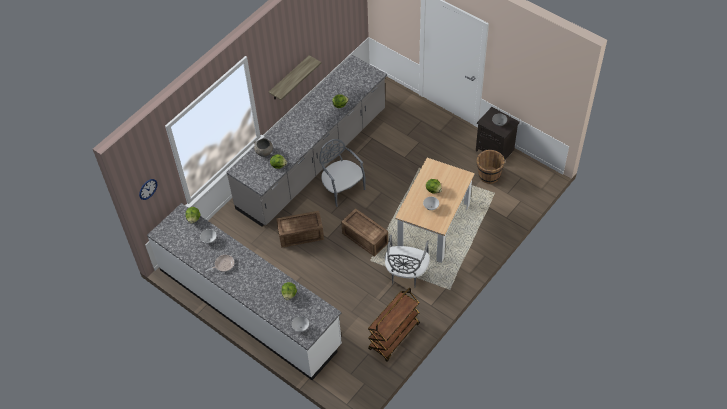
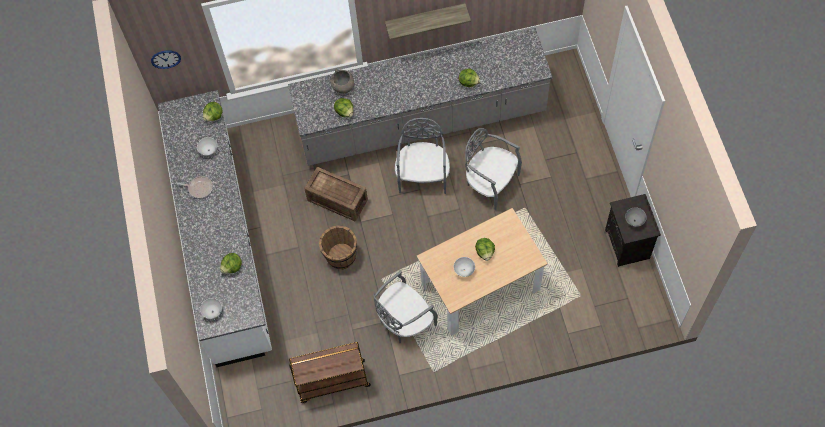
camera: 40 degrees right, 10 degrees up
(365, 237) = (398, 249): crate -> none
(386, 167) = (490, 183): none -> grey chair
(488, 175) = (593, 270): brown bucket -> brown bucket (340, 256)

